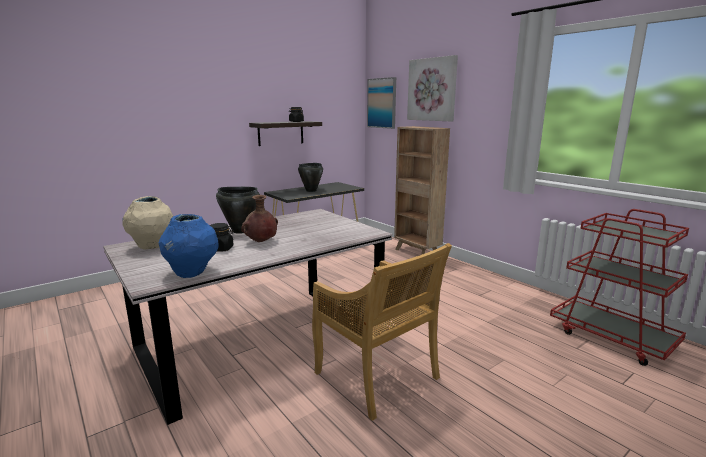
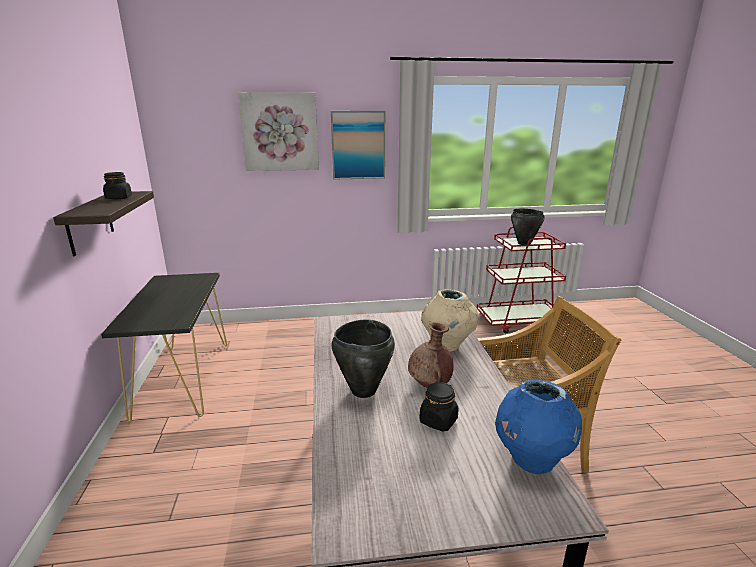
camera: 60 degrees left, 5 degrees up
(152, 246) = (374, 489): beige vase -> beige vase (447, 345)
(311, 191) = (169, 302): black cooking pot -> black cooking pot (524, 243)
(382, 103) = (186, 149): picture -> picture (358, 145)
(417, 252) = (300, 326): brown bookcase -> none

